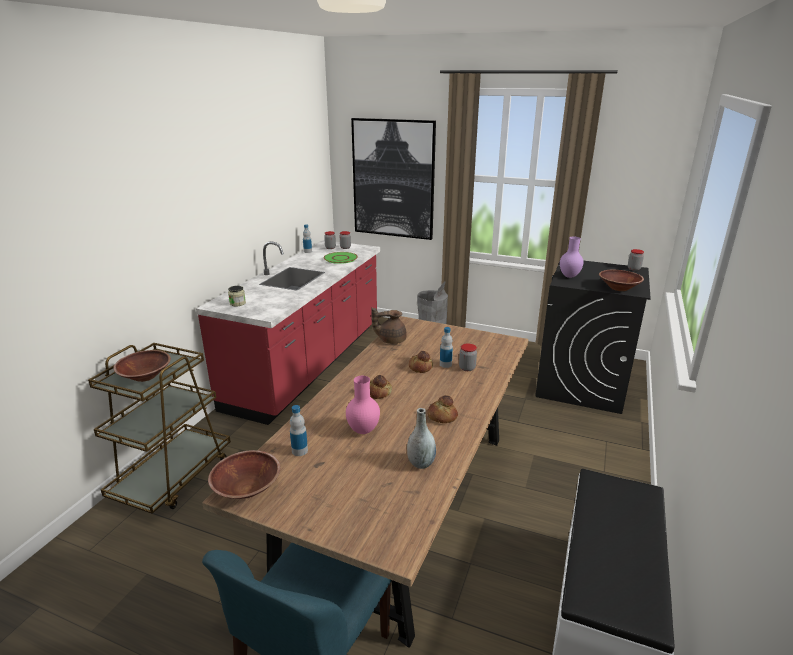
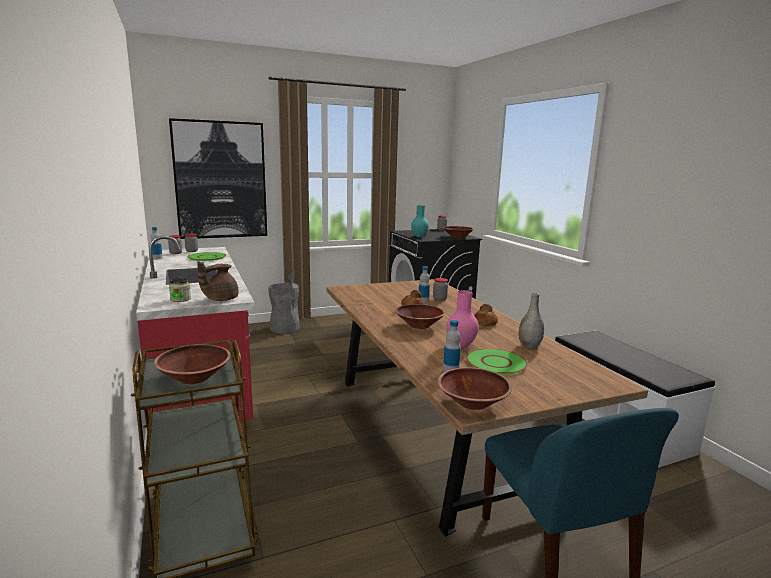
camera: 45 degrees left, 10 degrees down
(348, 464) = (496, 363): none -> green plate
(378, 392) = (419, 325): bread -> brown bowl
(390, 340) = (355, 299): brown teapot -> brown teapot (220, 299)
(569, 276) = (419, 237): purple vase -> turquoise vase

